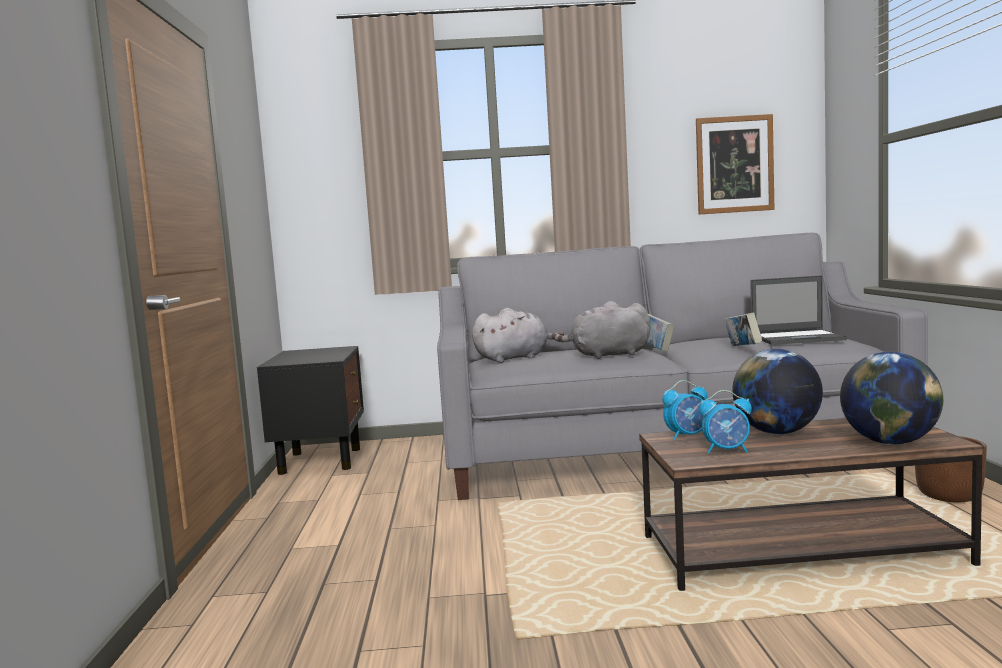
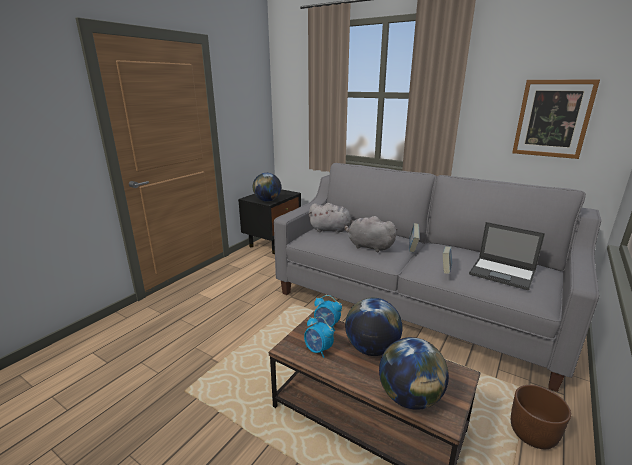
camera: 35 degrees right, 15 degrees up
(323, 358) = (267, 201): none -> globe

